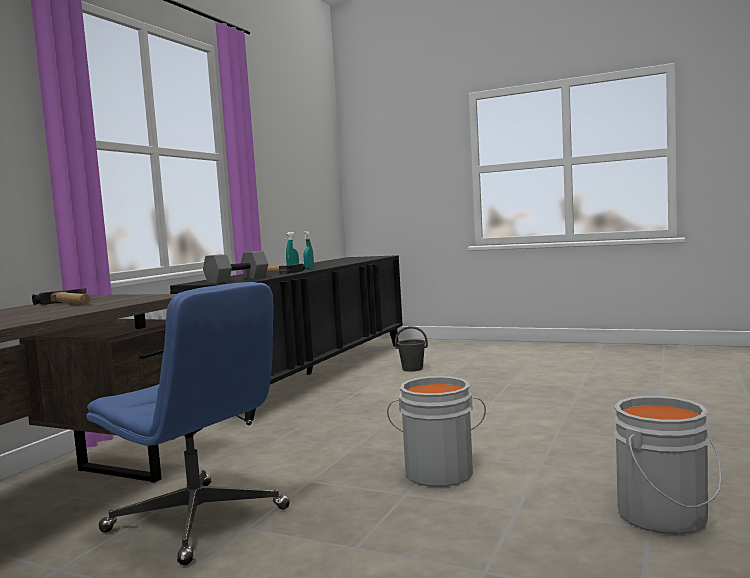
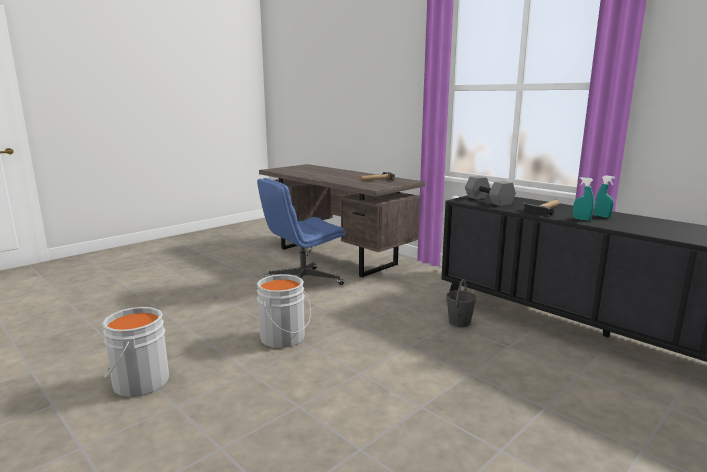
camera: 110 degrees right, 10 degrees up
(412, 369) = (616, 399): grey bucket -> grey bucket (459, 322)

